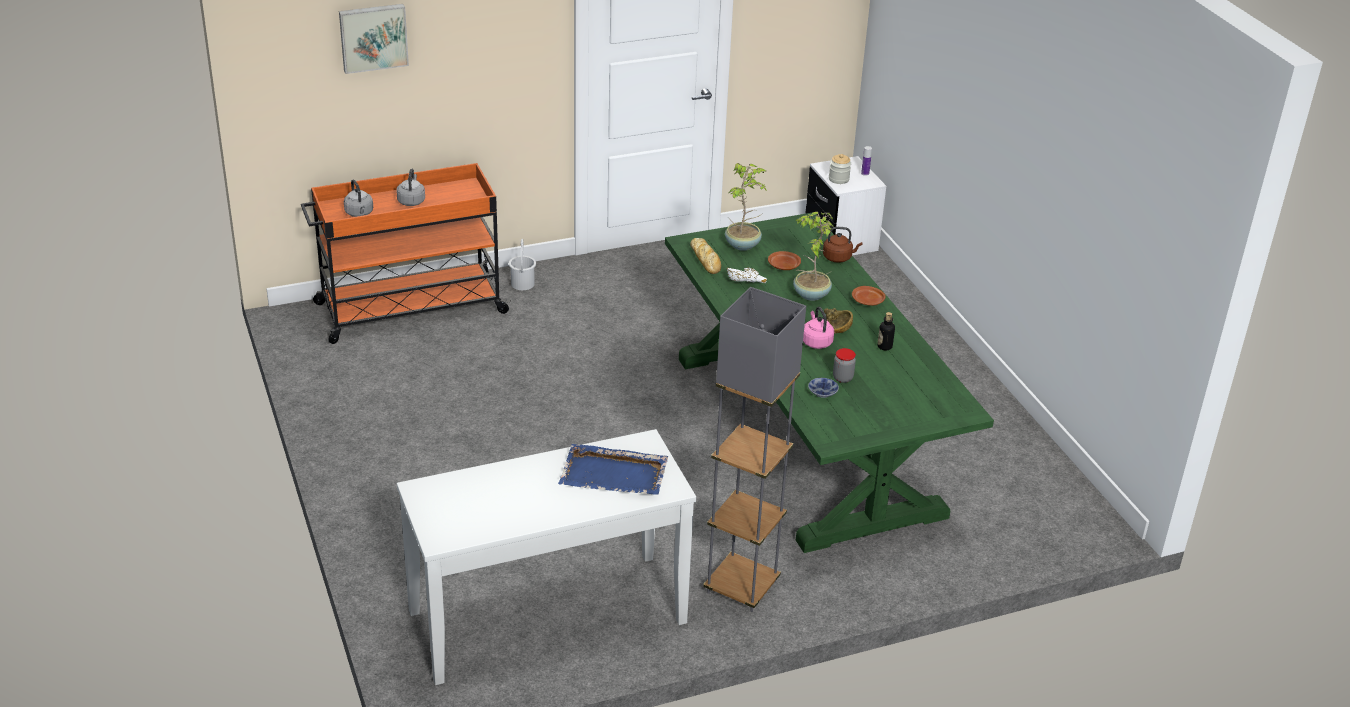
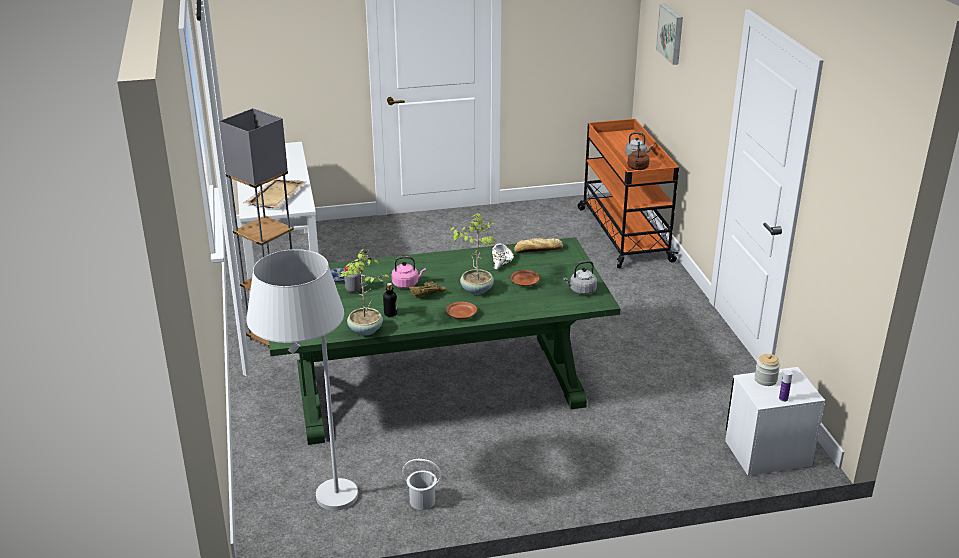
camera: 100 degrees right, 5 degrees down
(359, 213) = (617, 141): grey kettle -> grey kettle (581, 291)
(523, 284) = (661, 277): white bucket -> white bucket (422, 501)
(615, 474) = (275, 195): blue tray -> beige tray
(743, 245) = (560, 268): potted plant -> potted plant (365, 330)
(839, 258) = (535, 310): brown kettle -> brown kettle (637, 168)
(1038, 498) = (314, 503): none -> white floor lamp

